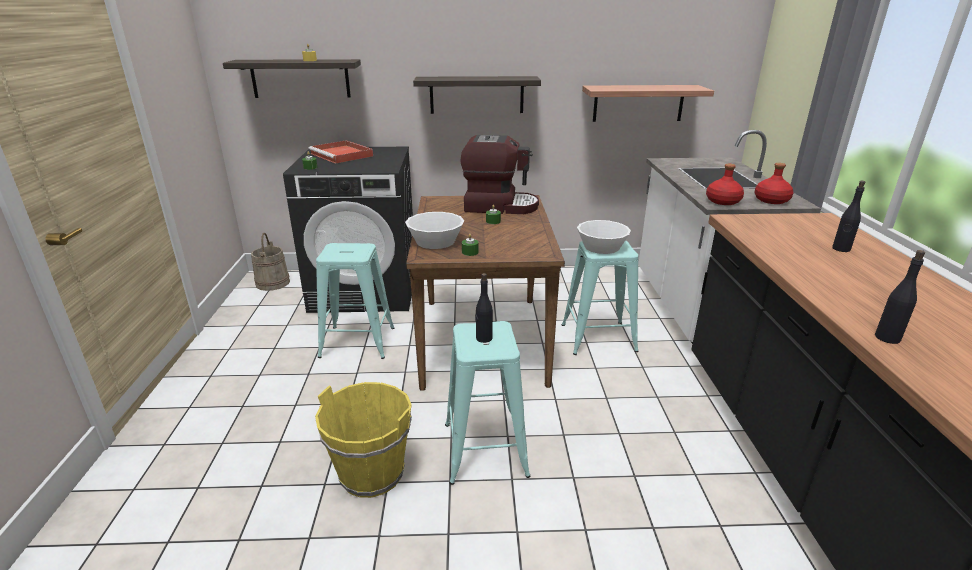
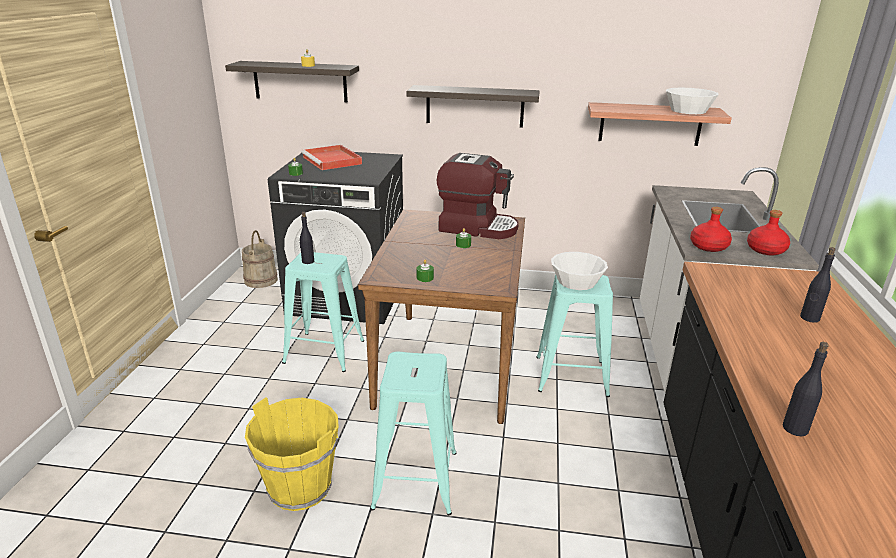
camera: 10 degrees right, 0 degrees up
(435, 241) = (396, 262): white bowl -> white bowl (688, 110)
(483, 338) = (413, 370): black bottle -> black bottle (308, 261)

